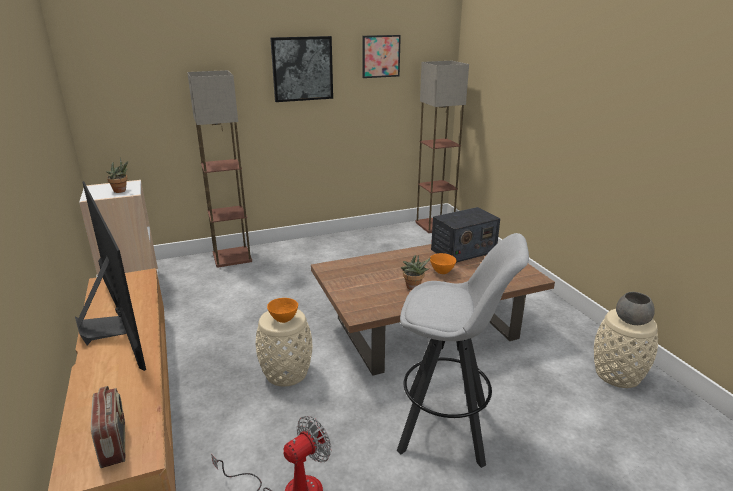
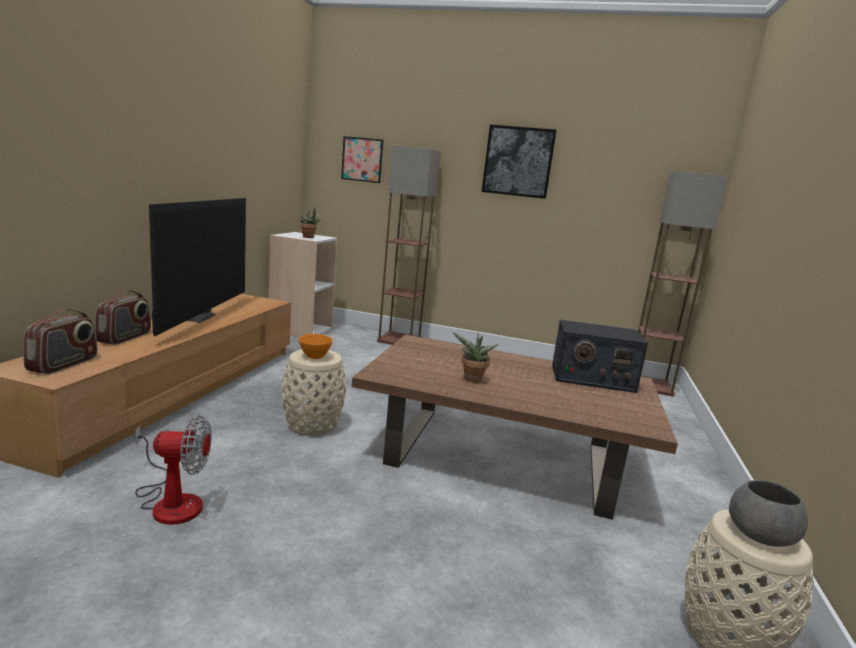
camera: 35 degrees right, 10 degrees down
(100, 386) = (125, 337): none -> radio
(381, 56) = (616, 160): picture -> picture (362, 159)
(442, 272) = (530, 382): orange bowl -> none
(447, 429) = (385, 546): grey stool -> none

